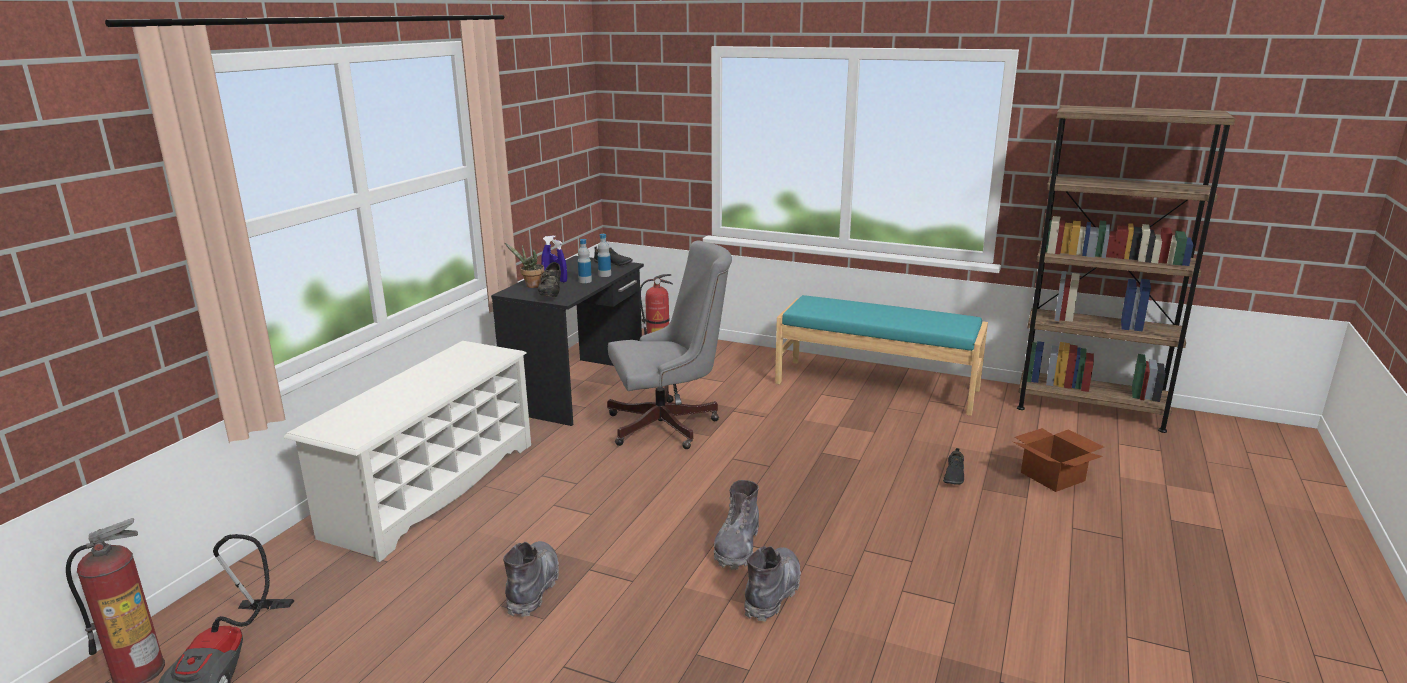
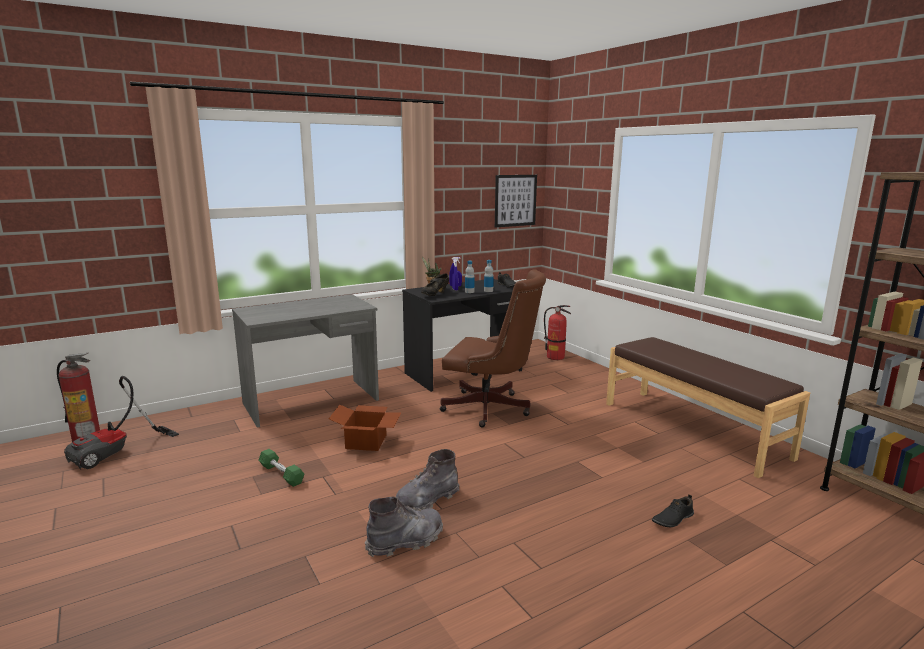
camera: 35 degrees right, 5 degrees down
(432, 488) = (312, 402): white shoe rack -> grey desk
(533, 587) = (281, 474): grey boot -> green dumbbell
(573, 143) = (515, 200): none -> picture
(669, 425) = (491, 409): grey office chair -> brown office chair
(876, 386) = (693, 429): turquoise bench -> brown bench
(1054, 476) = (784, 559): cardboard box -> cardboard box (367, 442)

